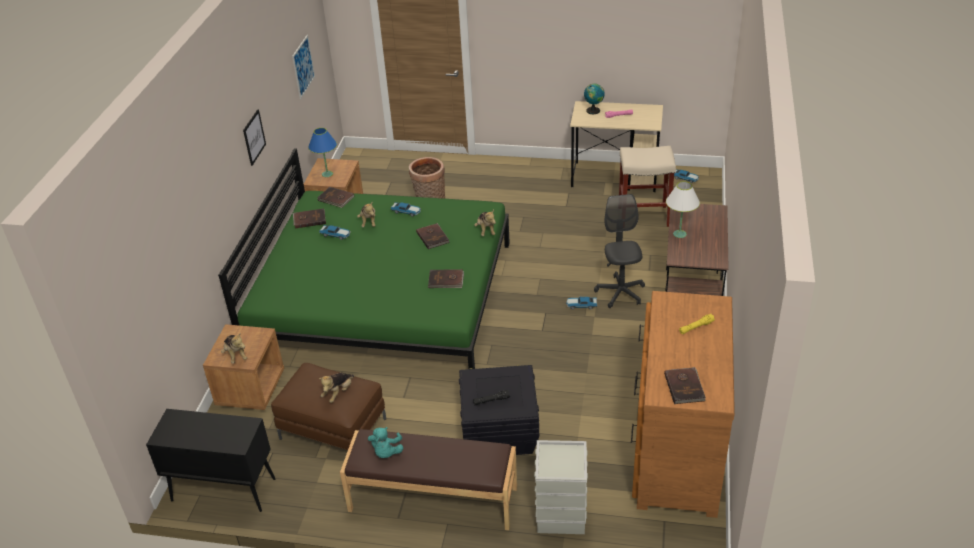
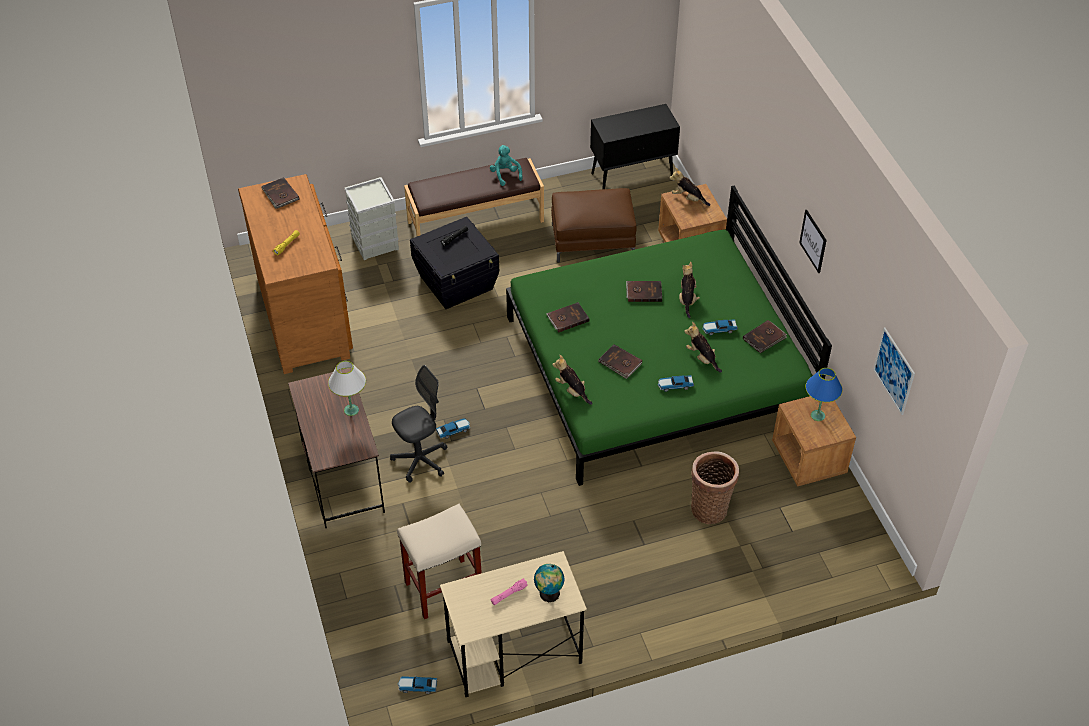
camera: 150 degrees right, 10 degrees up
(336, 199) = (765, 374): brown book -> brown book (644, 292)
(338, 393) = (581, 207): plush toy -> plush toy (687, 299)
(620, 293) = (420, 460): grey office chair -> grey office chair turned 90 degrees counterclockwise

